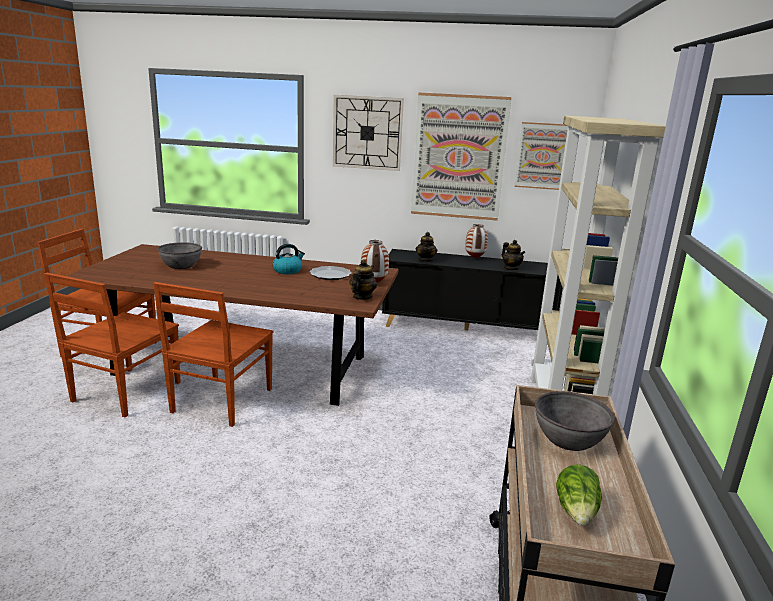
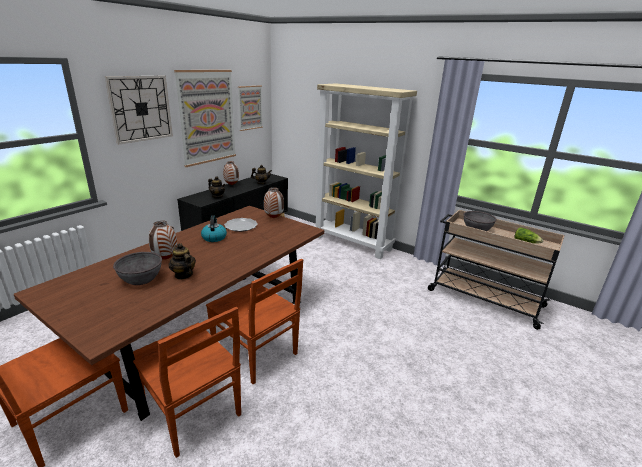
camera: 65 degrees left, 5 degrees up
(224, 265) = (165, 259): none -> vase
(362, 297) = (296, 227): teapot -> teapot (183, 275)

